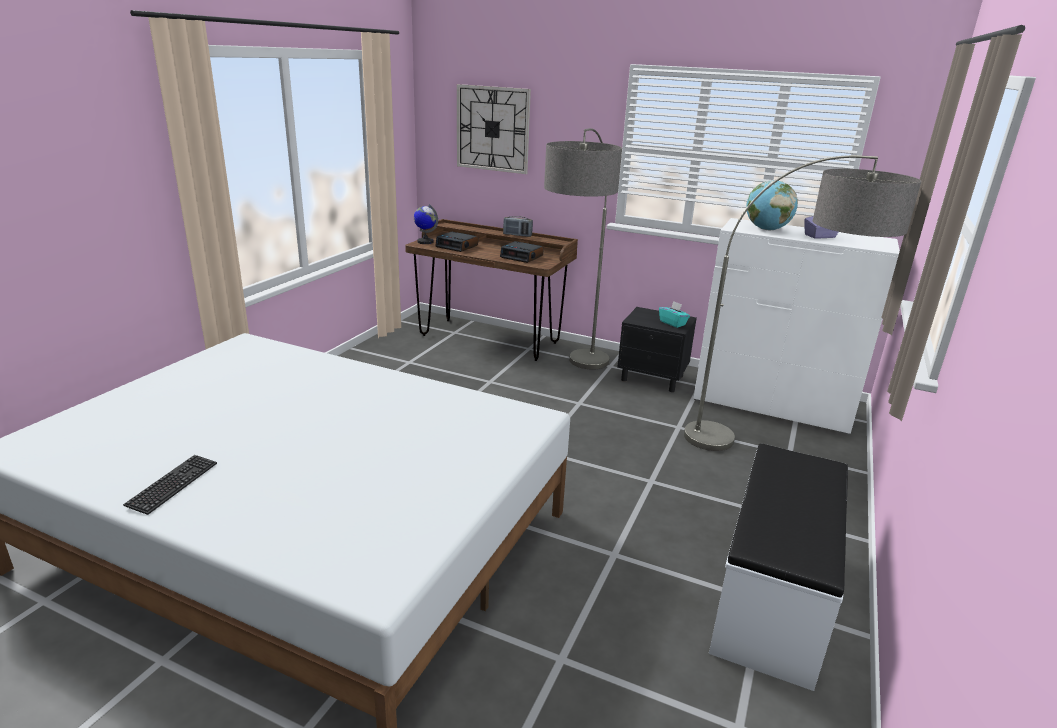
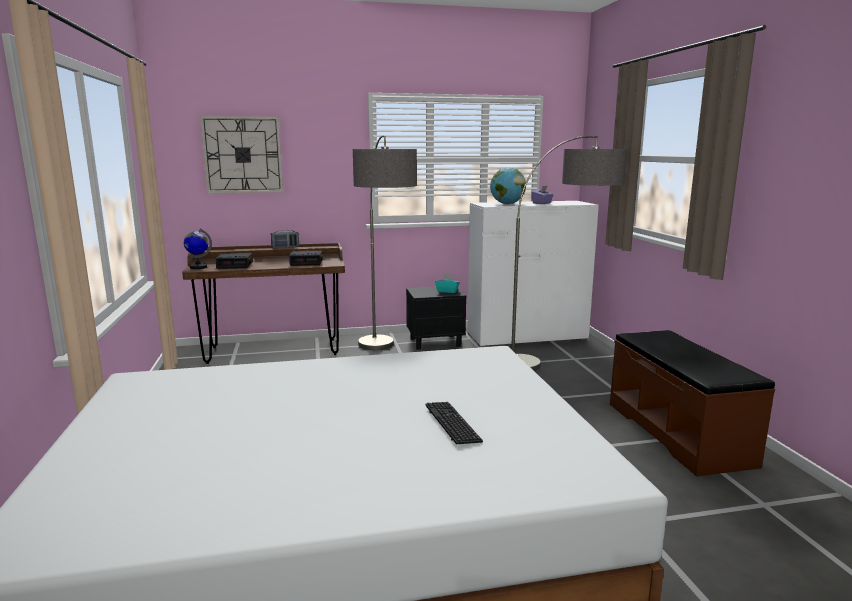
camera: 35 degrees left, 10 degrees down
(173, 485) = (302, 497): keyboard -> keyboard (452, 424)
(774, 597) = (678, 432): white bench -> brown bench

